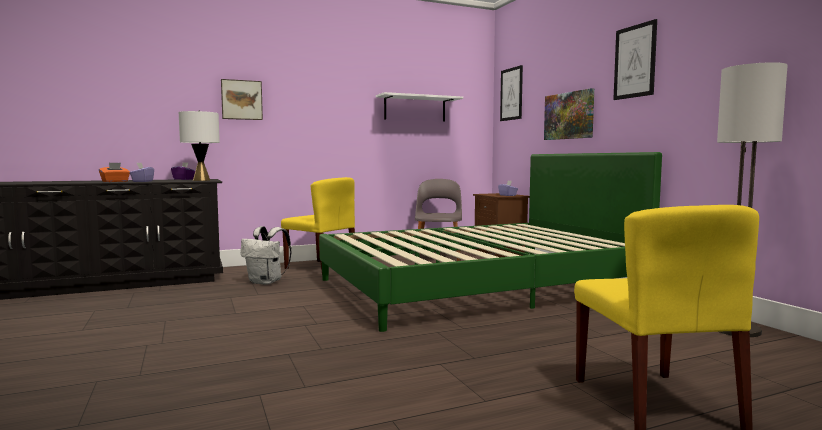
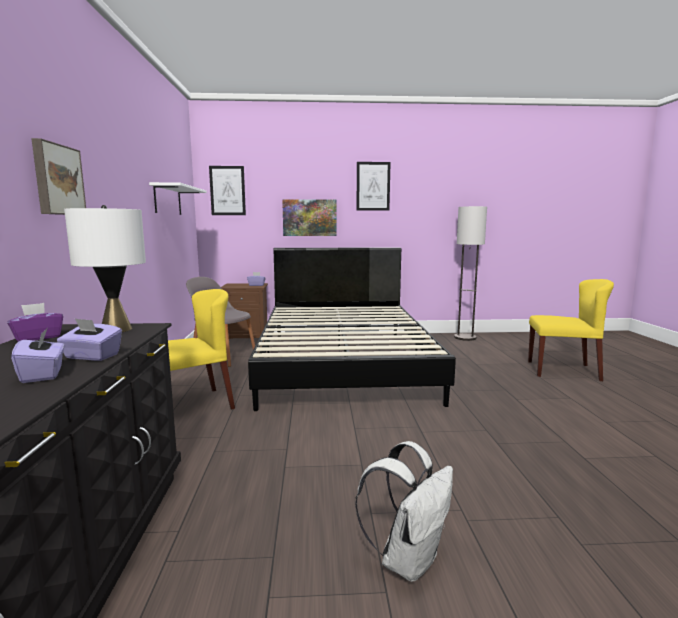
camera: 70 degrees left, 5 degrees up
(115, 181) = (43, 374): orange tissue box -> purple tissue box
(267, 282) = (227, 441): white backpack -> white backpack (408, 559)
(478, 287) = (343, 363): green bed -> black bed

